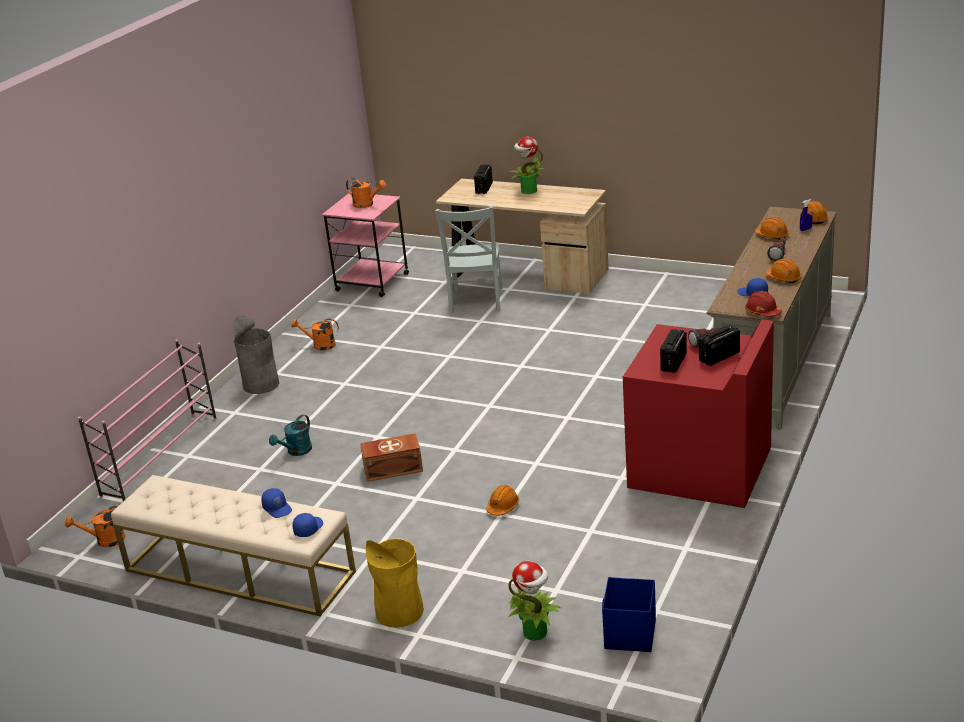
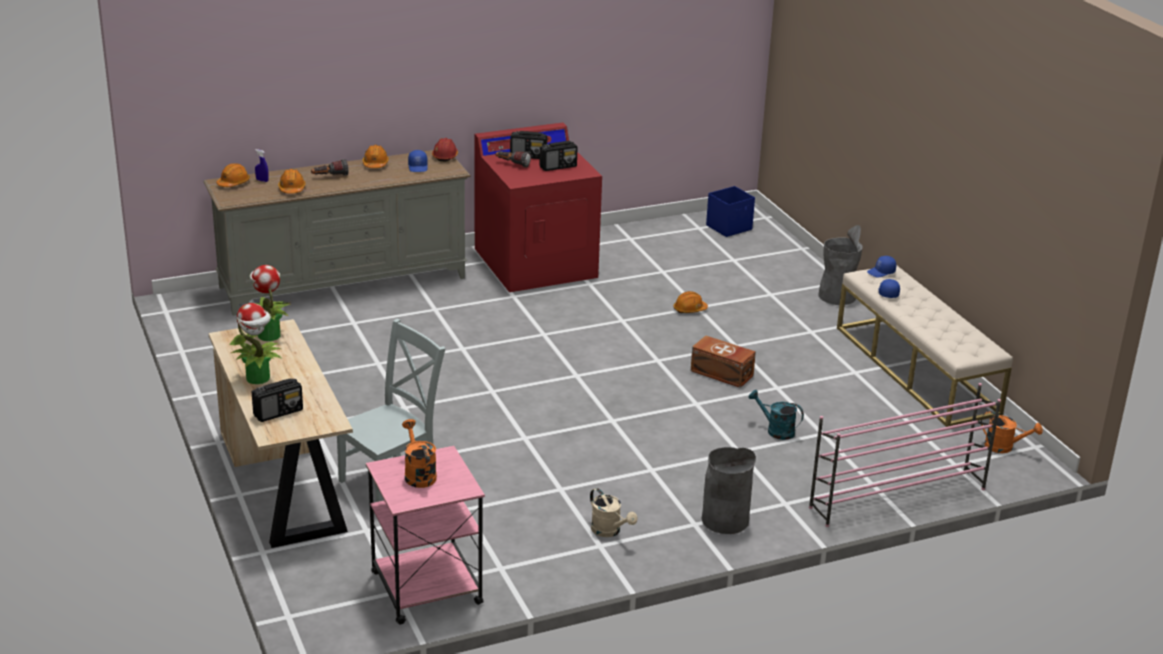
camera: 140 degrees left, 0 degrees up
(296, 451) = (775, 430): turquoise watering can -> turquoise watering can turned 135 degrees counterclockwise
(320, 345) = (609, 531): orange watering can -> beige watering can
(399, 611) = (837, 296): yellow trash can -> grey trash can
(536, 632) = (774, 251): potted plant -> potted plant (268, 335)

